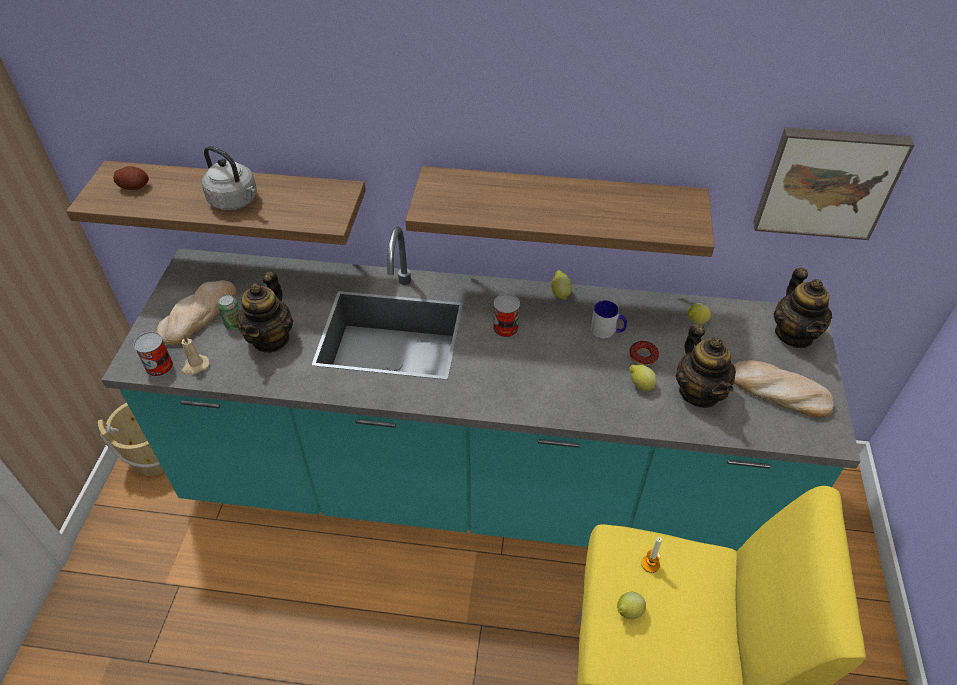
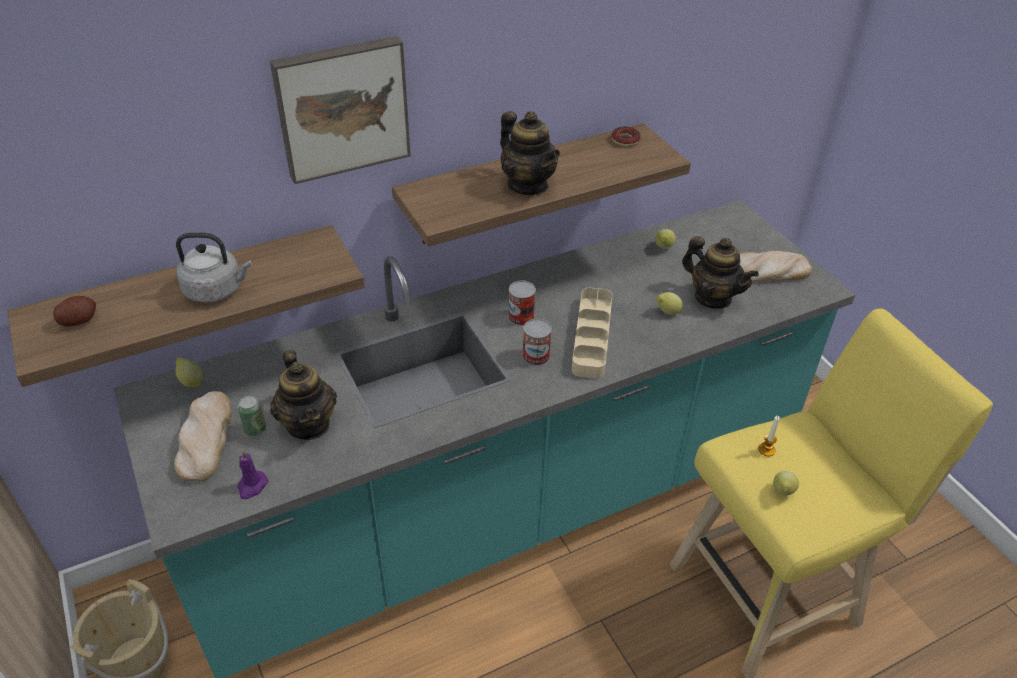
camera: 35 degrees left, 5 degrees down
(159, 366) = (211, 505): can -> can (536, 356)
(195, 366) = (252, 486): beige candle -> purple candle
(550, 374) = (592, 336): none -> beige tray
(560, 293) = (539, 270): lemon -> lemon (191, 381)
(607, 331) = (604, 283): mug -> none
(643, 356) = (649, 290): donut -> donut (625, 140)
(794, 334) = (738, 227): teapot -> teapot (528, 185)
(827, 181) = (728, 86): picture -> picture (342, 107)

